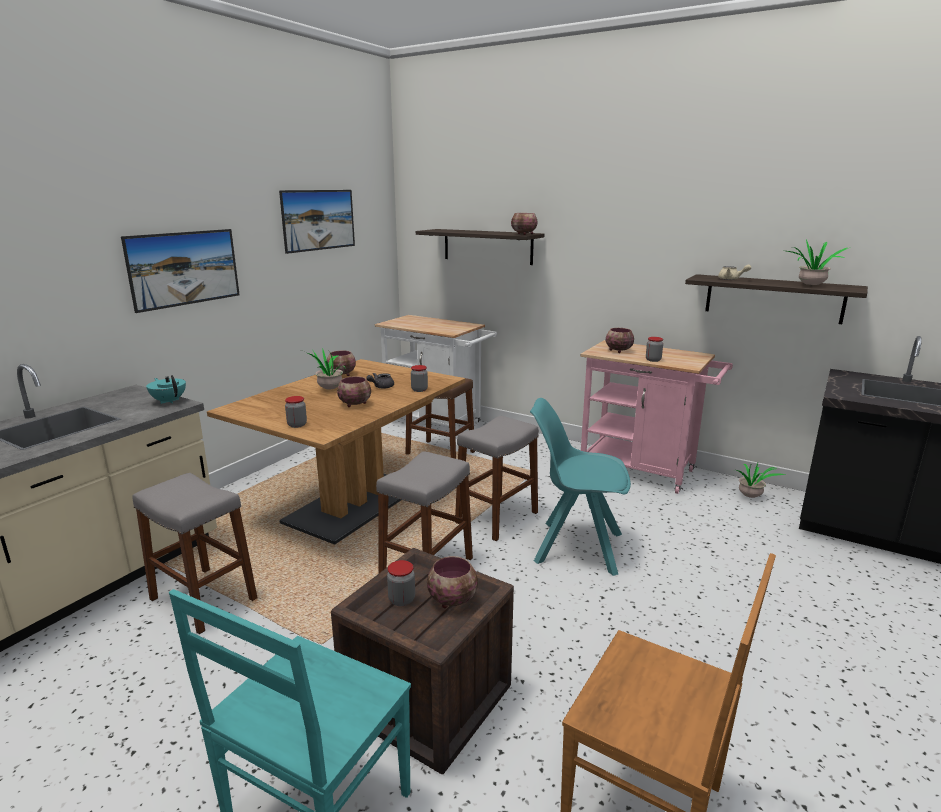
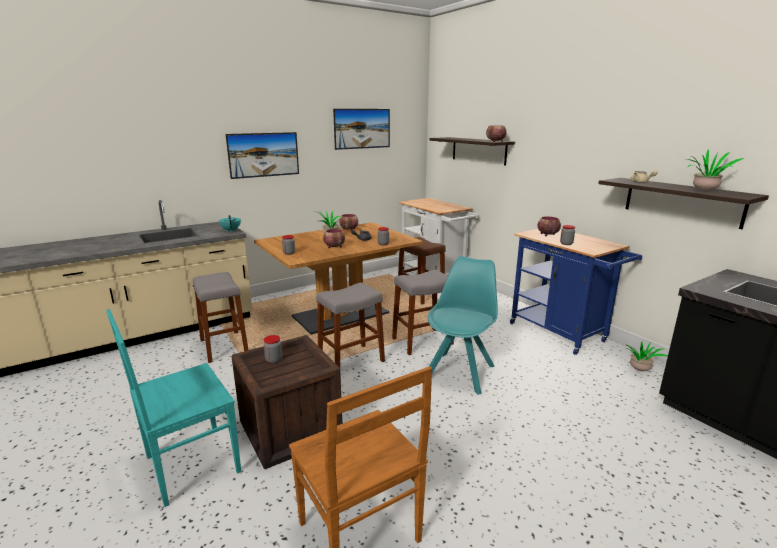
camera: 25 degrees right, 0 degrees up
(453, 599) = (301, 367): bowl -> none
(575, 547) = (460, 371): turquoise chair -> turquoise chair turned 75 degrees clockwise
(644, 472) = (562, 334): pink cart -> blue cart

